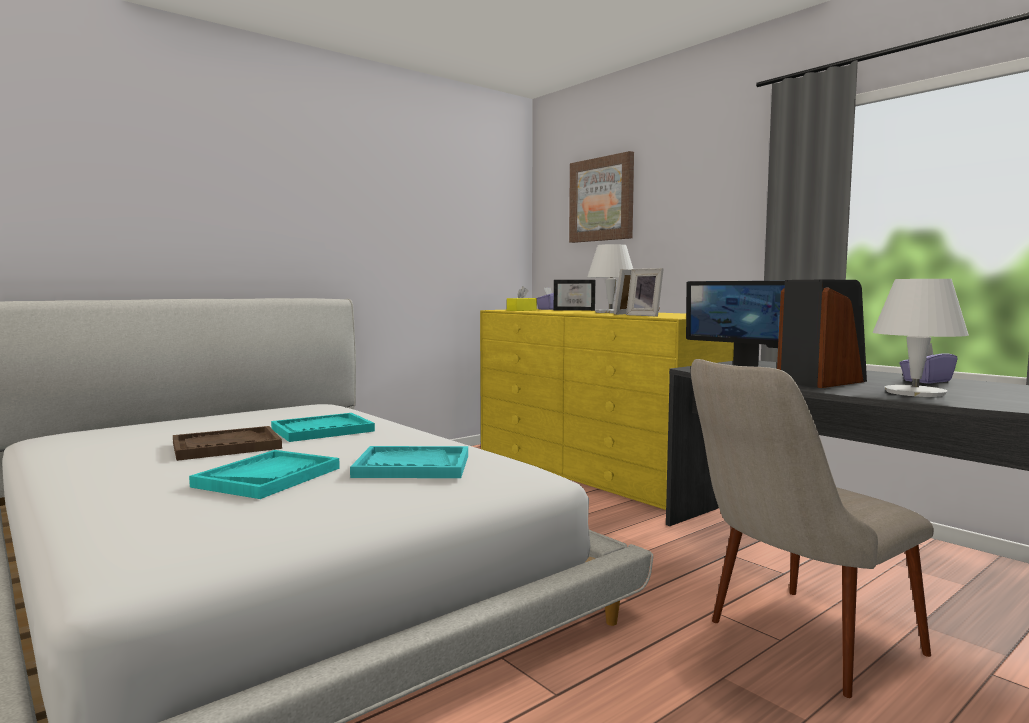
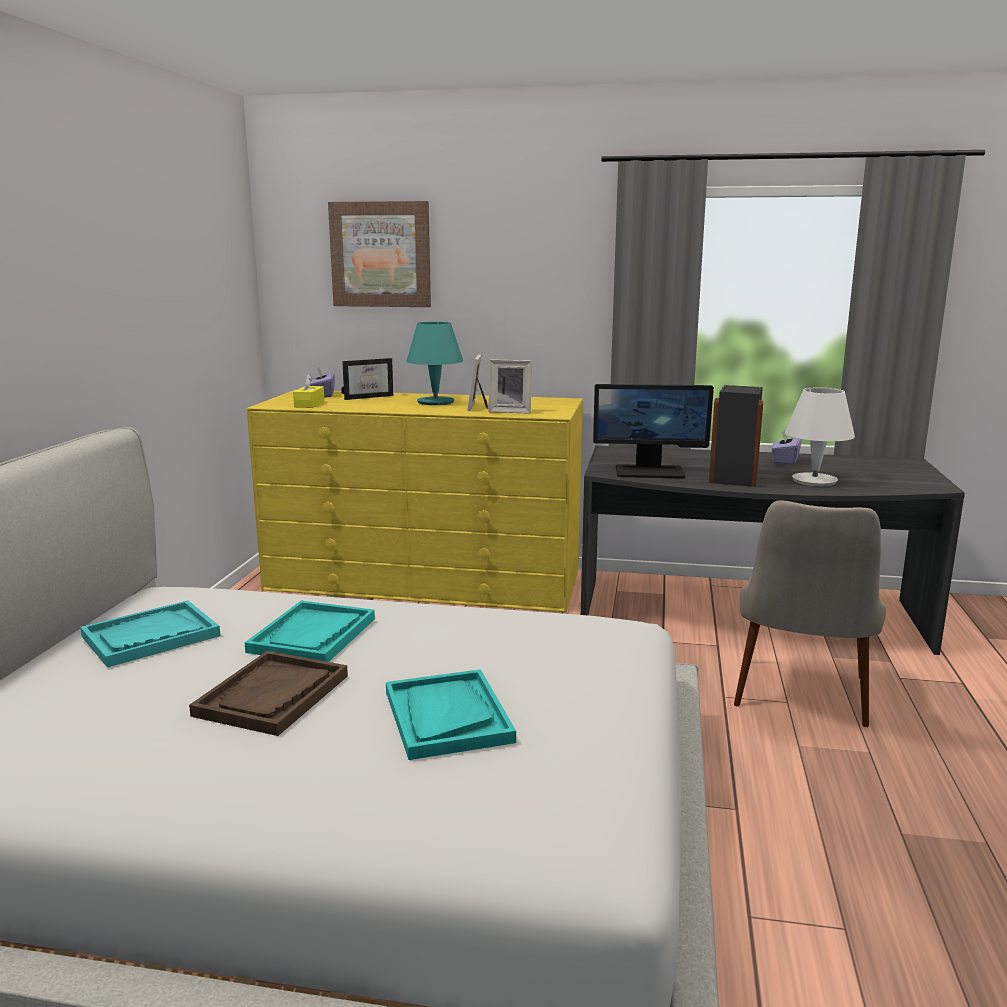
camera: 40 degrees left, 10 degrees up
(412, 466) = (534, 653): turquoise tray -> turquoise tray (150, 636)
(610, 312) = (435, 402): white table lamp -> turquoise table lamp

